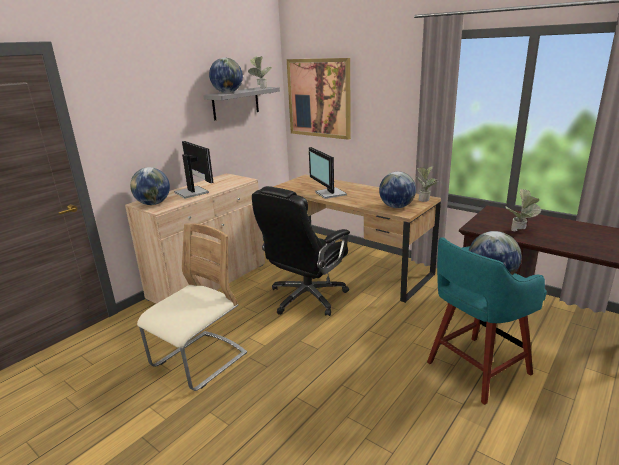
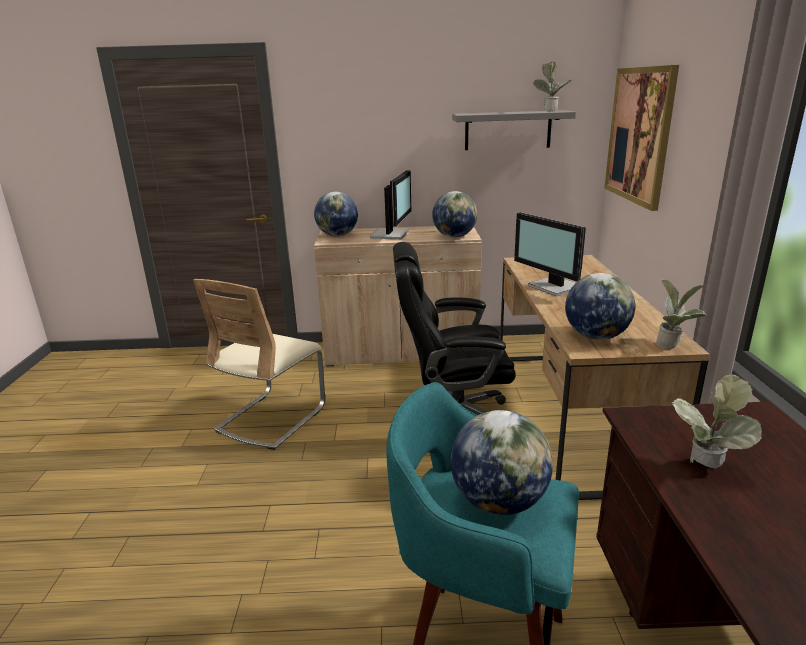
camera: 50 degrees right, 0 degrees up
(199, 361) = (271, 418): beige chair -> beige chair turned 120 degrees clockwise
(227, 92) = (481, 113): globe -> globe (454, 236)
(329, 194) = (554, 287): monitor -> monitor turned 60 degrees counterclockwise

